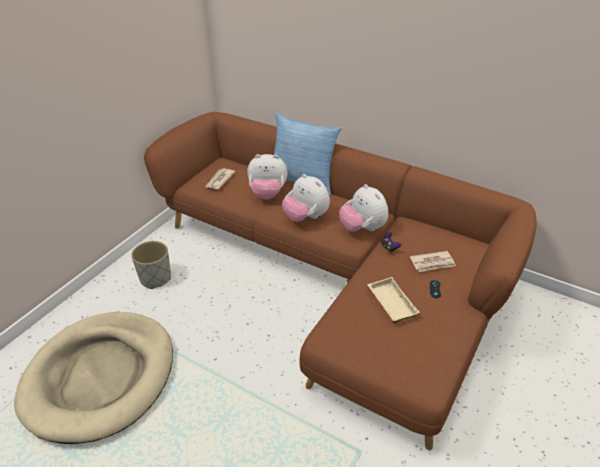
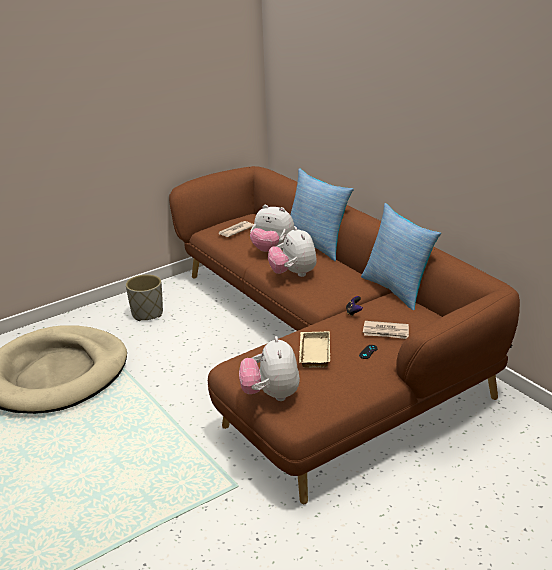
camera: 25 degrees right, 10 degrees down
(362, 228) = (342, 293): plush toy -> plush toy (271, 395)
(403, 214) = (398, 290): none -> pillow

